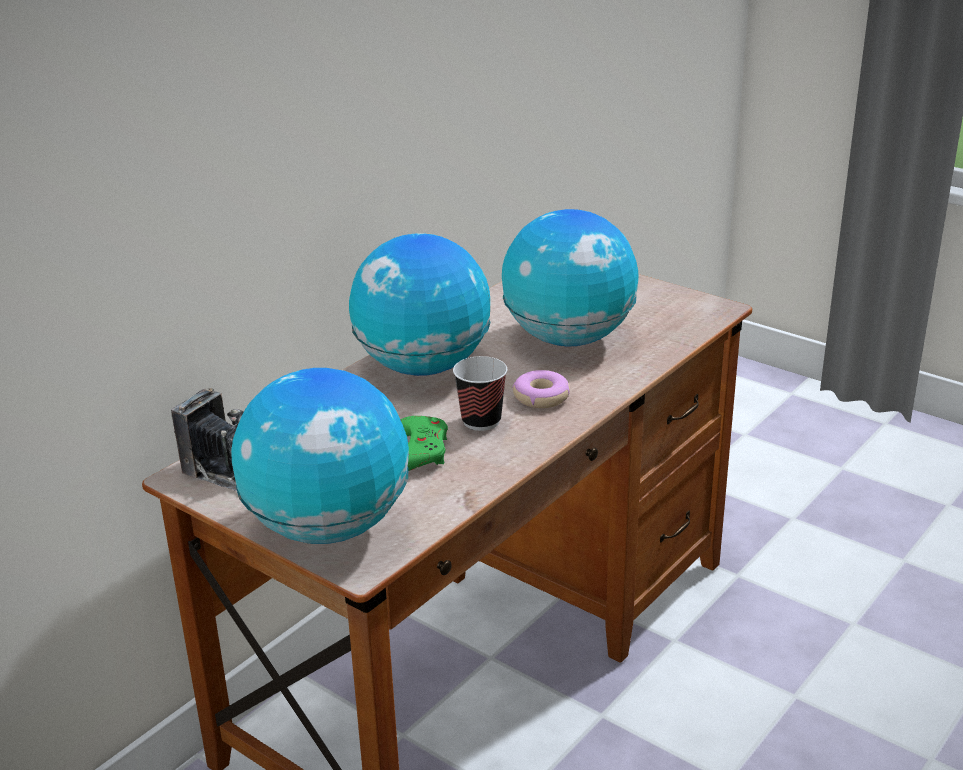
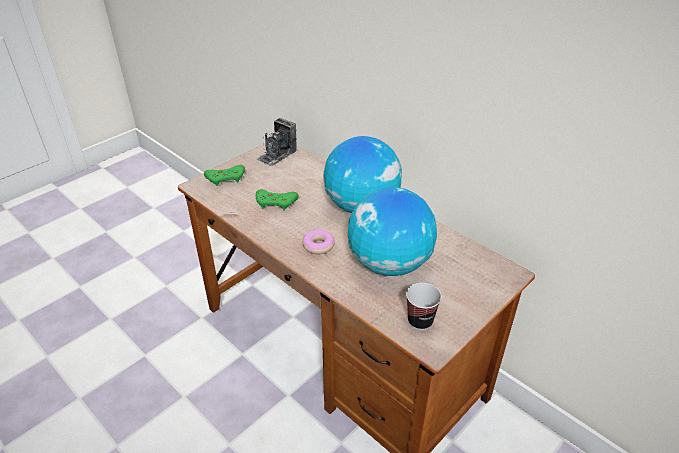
camera: 95 degrees right, 10 degrees up
(328, 527) = (226, 178): globe -> green game controller
(481, 421) = (298, 223): cup -> cup (420, 321)

